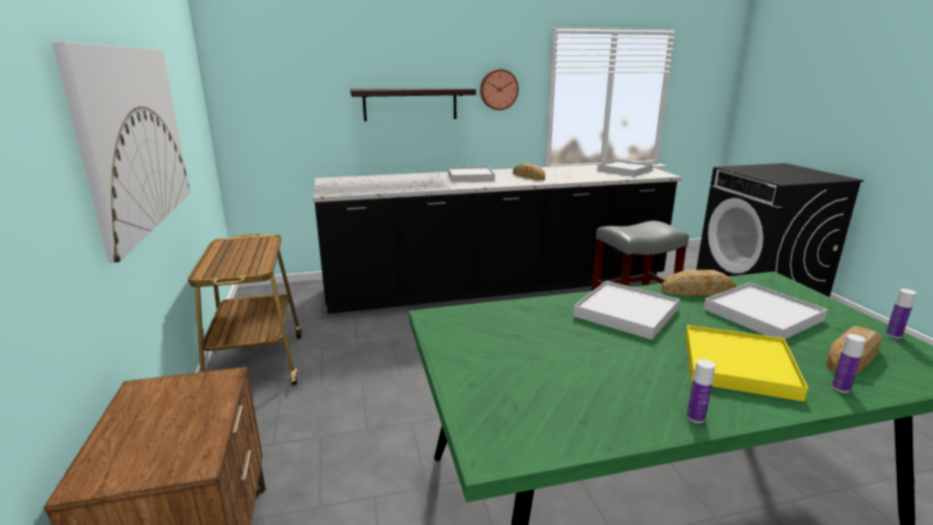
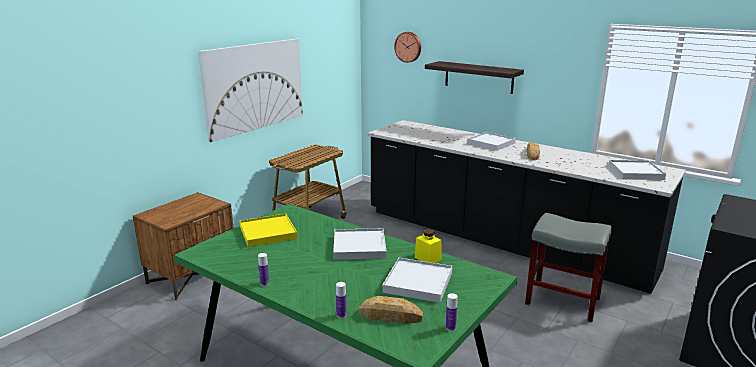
camera: 50 degrees right, 0 degrees up
(498, 89) = (551, 74): wall clock -> wall clock (408, 47)
(697, 290) = (428, 258): bread -> yellow jar
(738, 365) = (332, 285): yellow tray -> yellow tray (268, 232)

